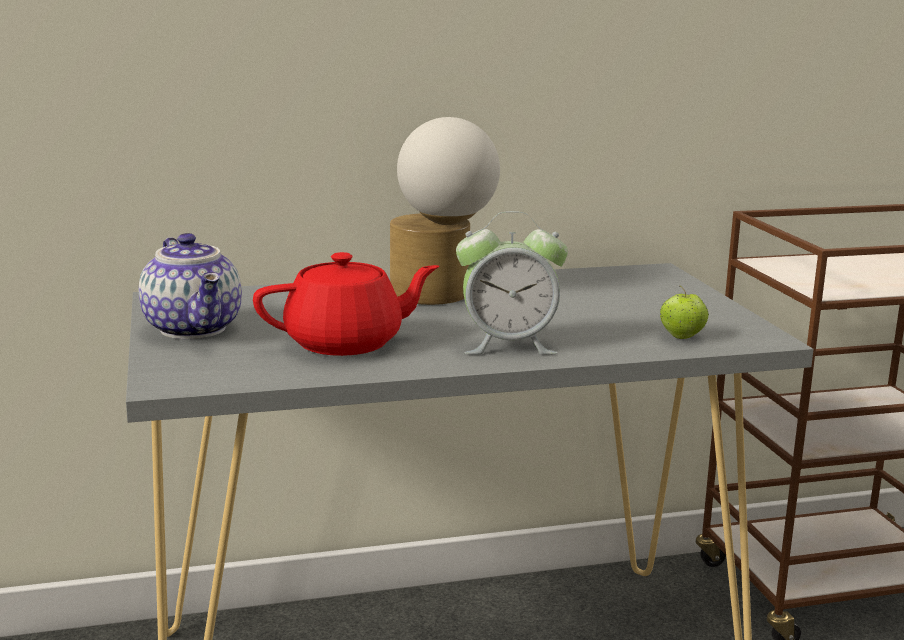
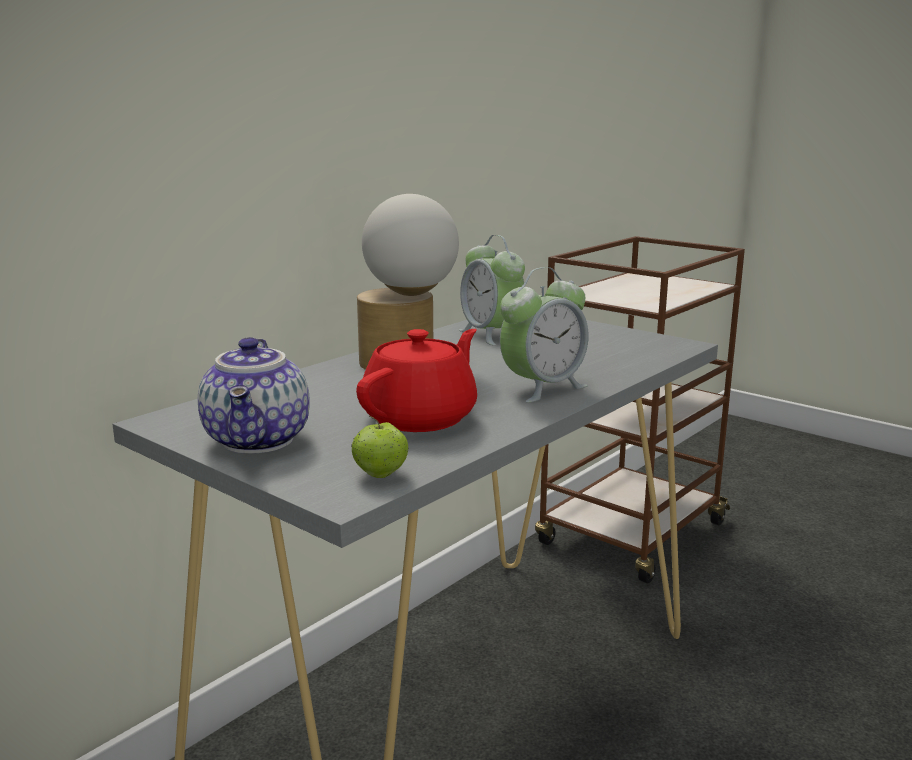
camera: 35 degrees left, 0 degrees up
(195, 329) = (260, 440): teapot -> teapot turned 60 degrees clockwise
(576, 286) = (491, 335): none -> alarm clock
(682, 337) = (635, 355): apple -> apple (380, 475)

